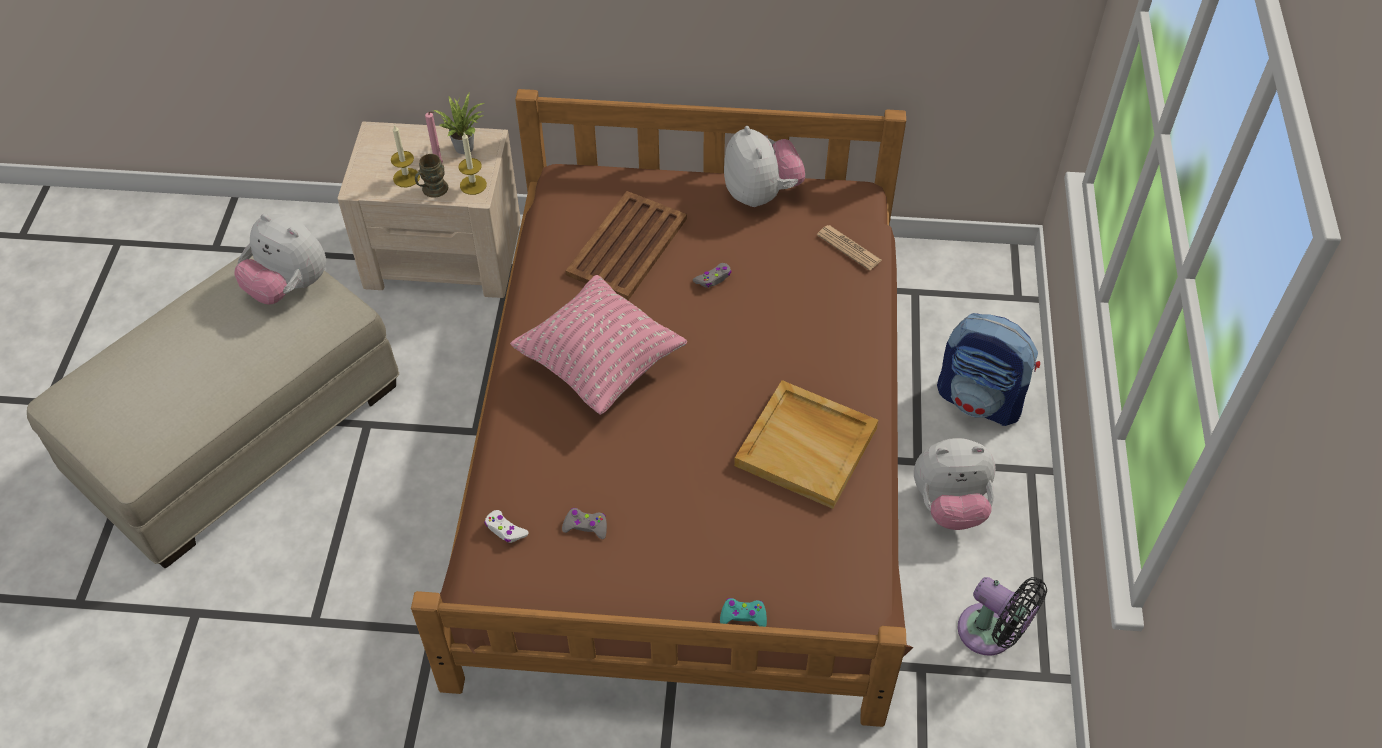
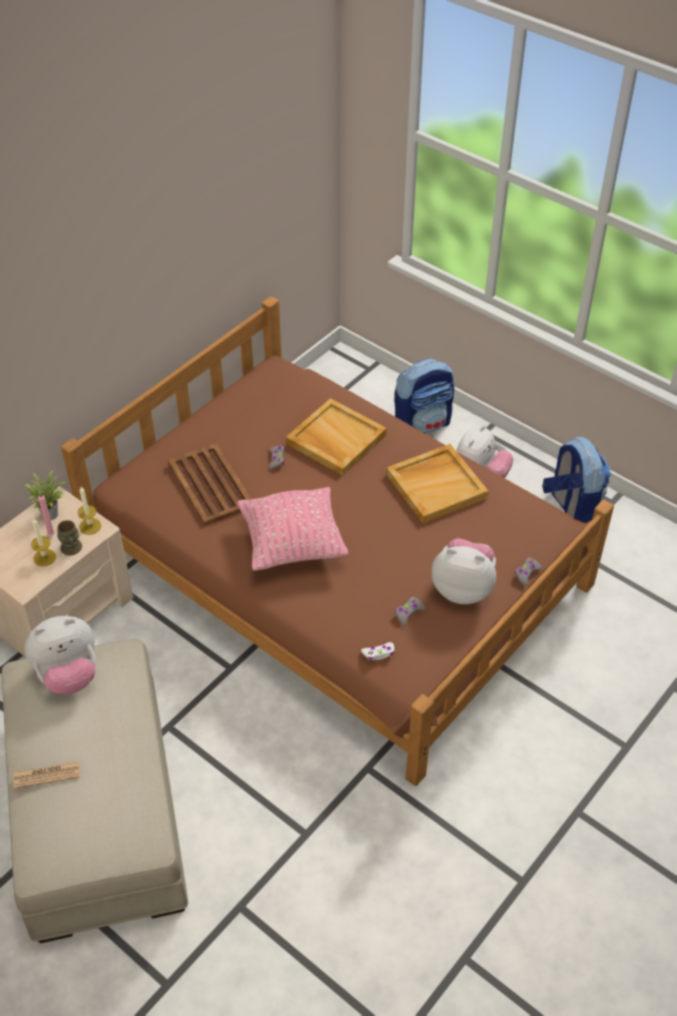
camera: 55 degrees left, 5 degrees down
(743, 616) = (526, 573): turquoise game controller -> grey game controller
(761, 194) = (230, 405): plush toy -> plush toy (463, 588)
(792, 311) = (335, 439): none -> beige tray
(849, 248) = (312, 391): newspaper -> newspaper (47, 775)
(991, 634) = (571, 507): black fan -> backpack

